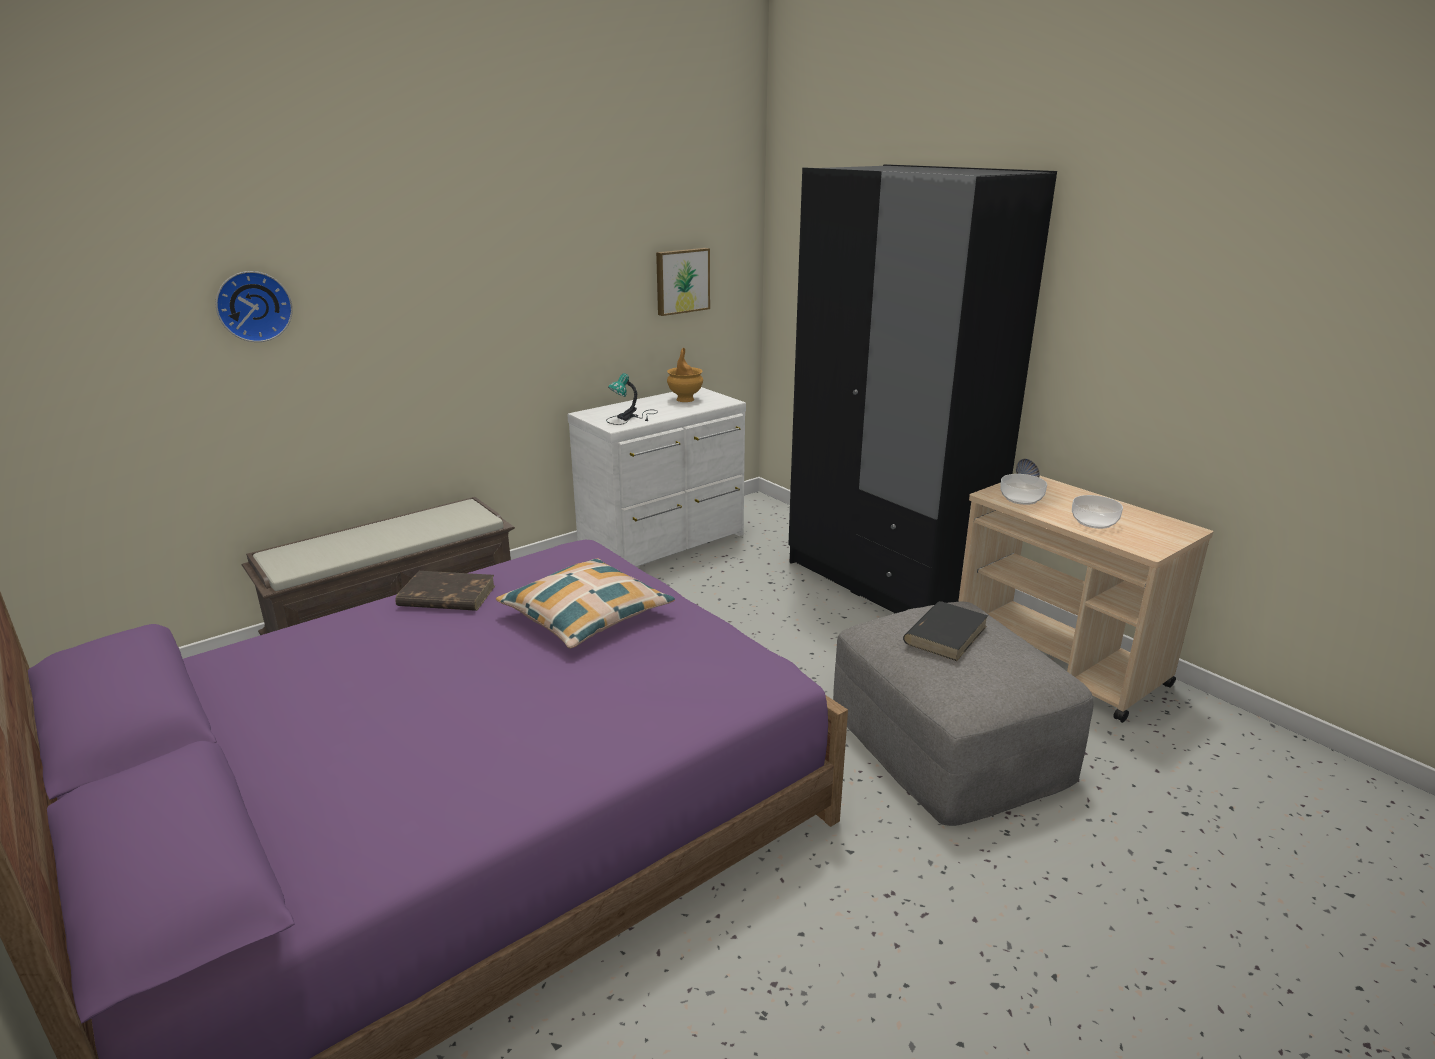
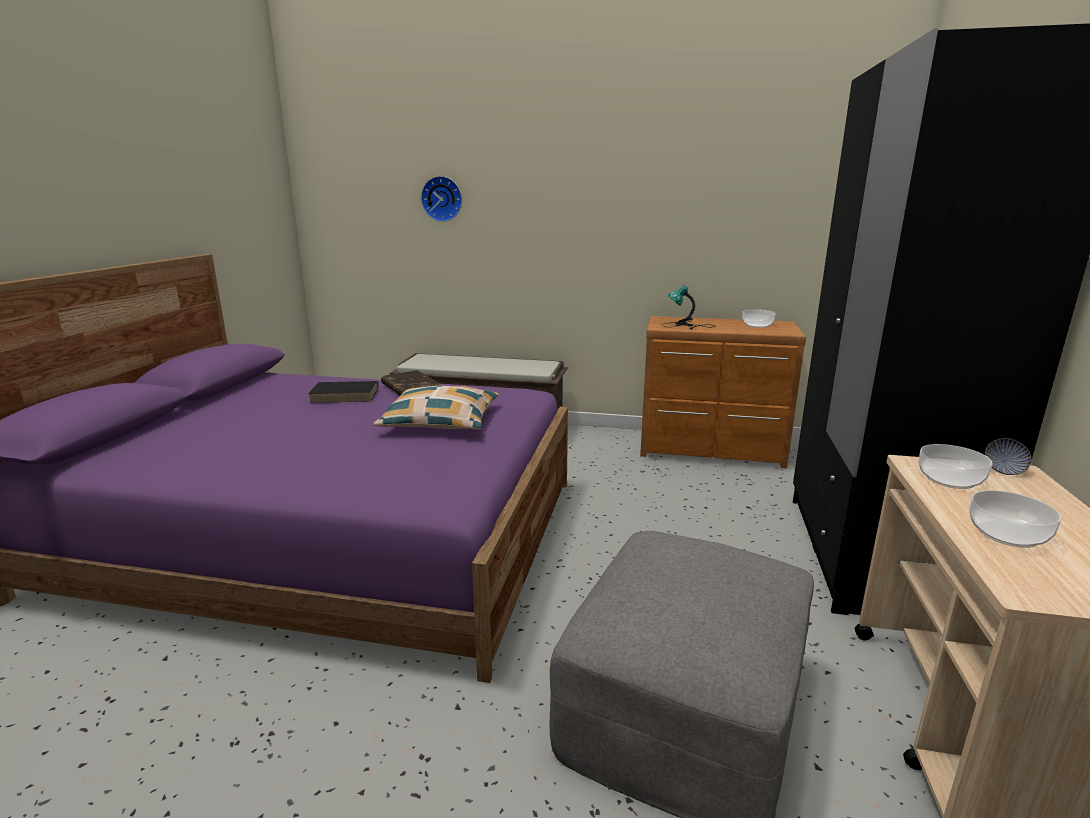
camera: 50 degrees right, 5 degrees down
(665, 543) = (712, 450): white dresser -> brown dresser
(681, 281) = (790, 219): picture -> none
(685, 399) = (757, 325): brown vase -> bowl
(945, 634) = (692, 570): black book -> black book (345, 395)

